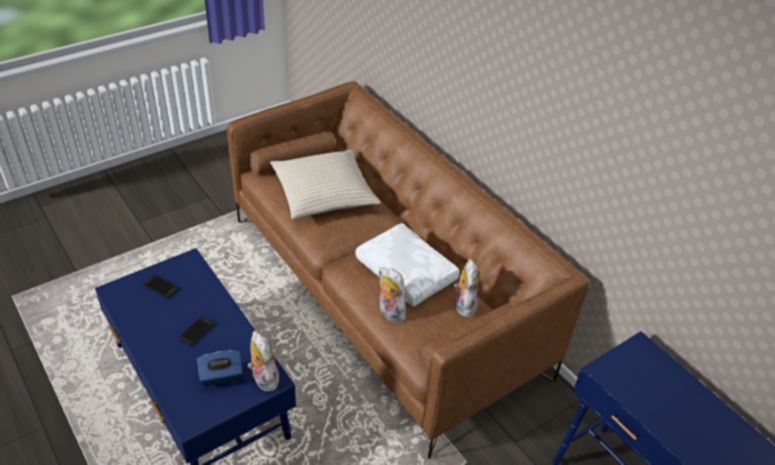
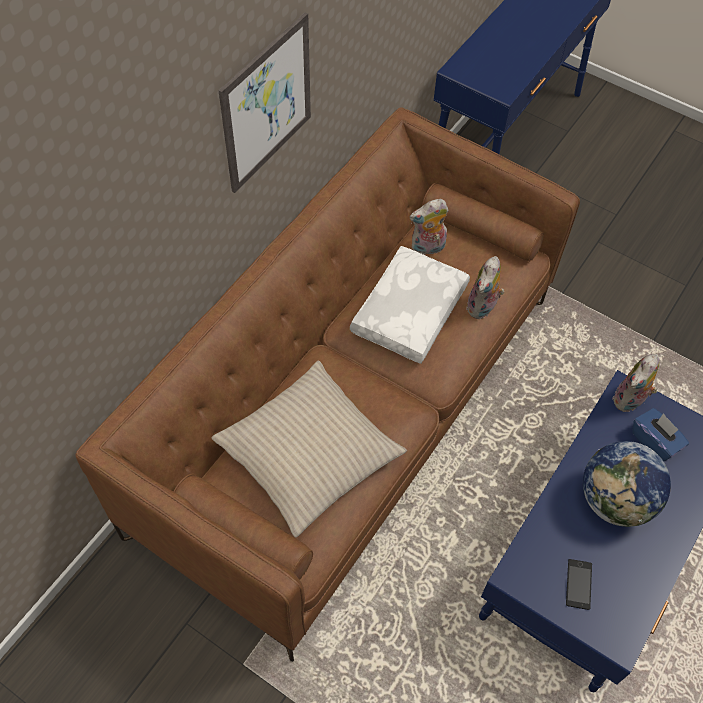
camera: 110 degrees left, 15 degrees up
(196, 331) = (615, 500): phone -> globe
(500, 81) = (267, 104): none -> picture

